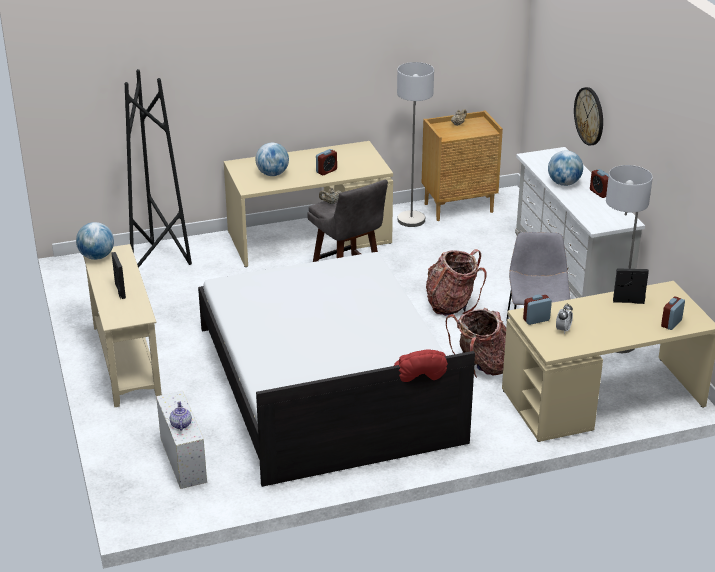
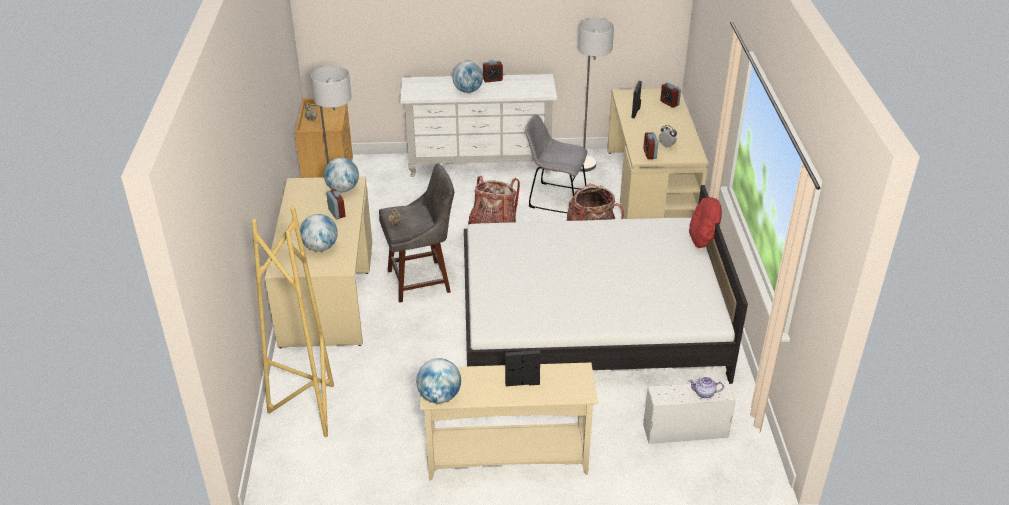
camera: 75 degrees left, 5 degrees up
(159, 260) = (309, 411): black clothes rack -> yellow clothes rack
(365, 167) = (343, 189): none -> globe
(589, 116) = (435, 33): wall clock -> none

